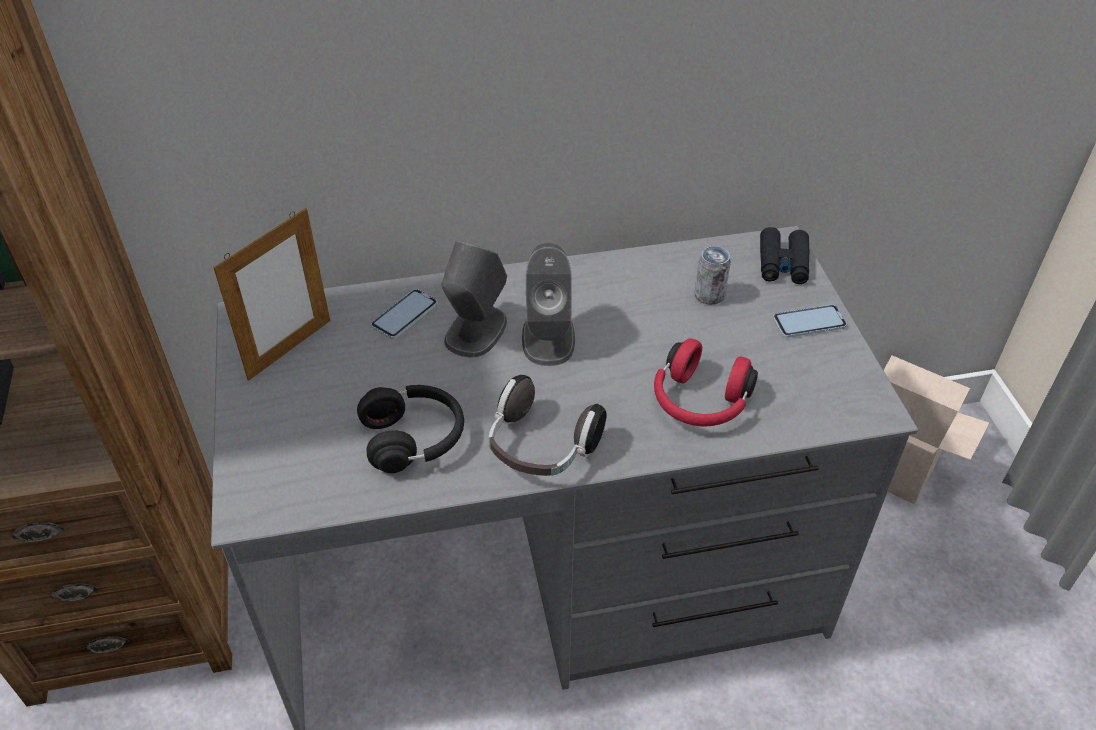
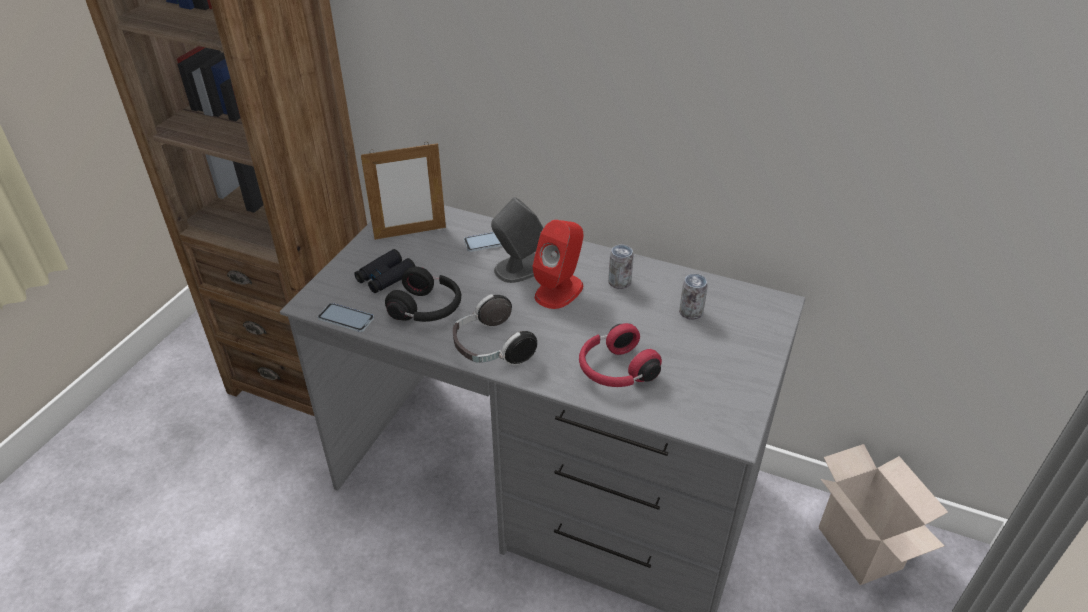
camera: 35 degrees right, 5 degrees down
(548, 337) = (559, 290): grey speaker -> red speaker
(604, 296) = (619, 282): none -> can
(783, 263) = (766, 316): black binoculars -> black binoculars (385, 277)
(809, 322) = (745, 360): phone -> phone (346, 318)

